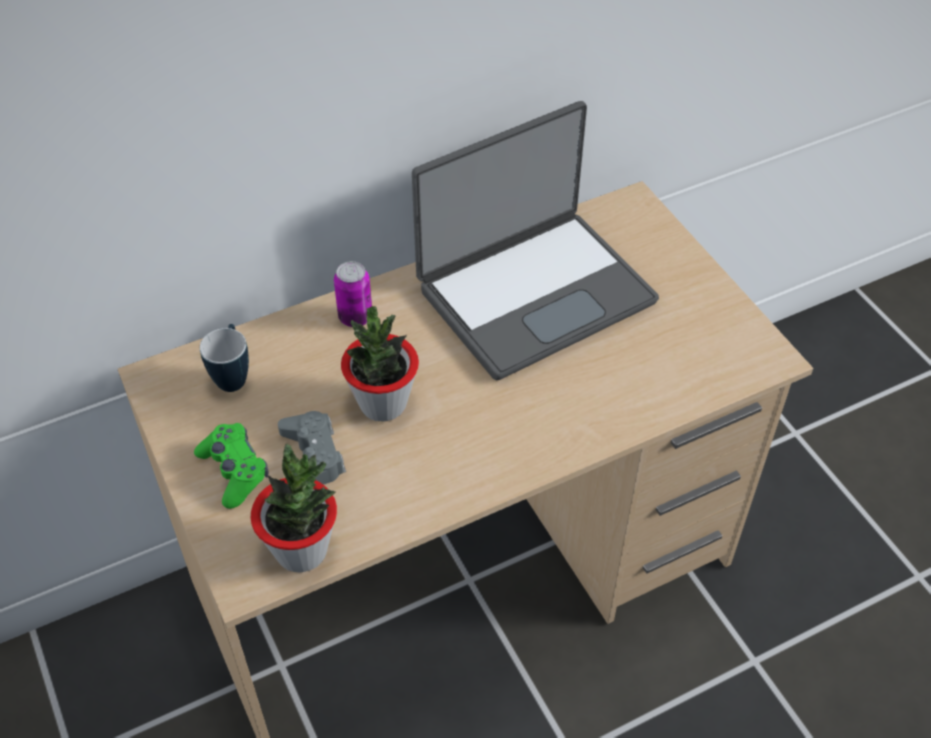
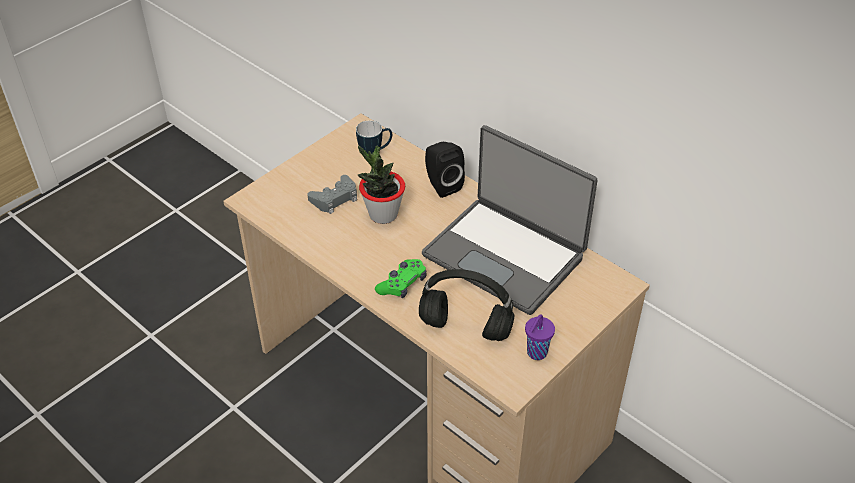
camera: 70 degrees right, 5 degrees down
(234, 471) = (313, 174): green game controller -> green game controller (402, 284)
(302, 550) = (273, 213): potted plant -> none
(355, 317) = (441, 185): can -> black speaker
(653, 376) = (464, 328): none -> black headphones
(722, 318) = (536, 353): none -> purple cup

